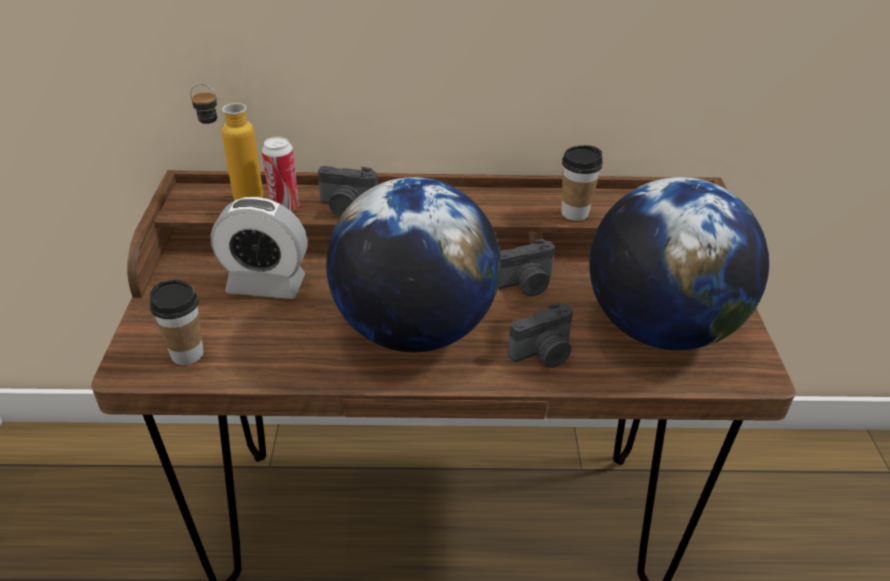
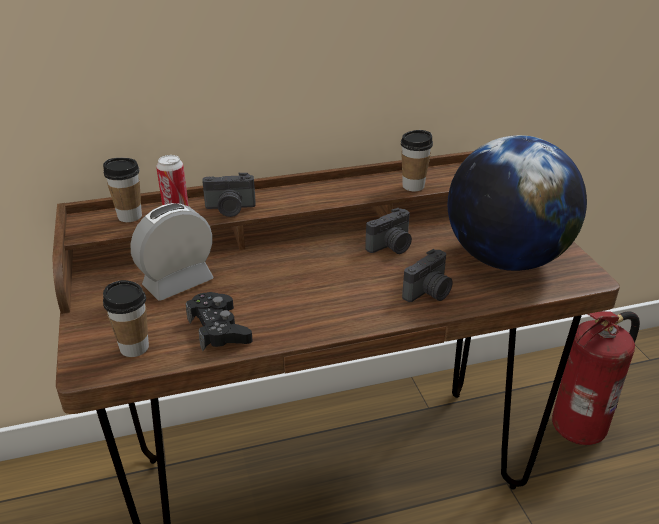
camera: 15 degrees left, 5 degrees down
(236, 198) = (130, 216): bottle -> cup
(266, 285) = (178, 283): alarm clock -> alarm clock turned 150 degrees clockwise
(284, 350) = (219, 329): none -> black game controller
(414, 330) = (320, 294): globe -> none
(764, 538) = (581, 427): none -> fire extinguisher

